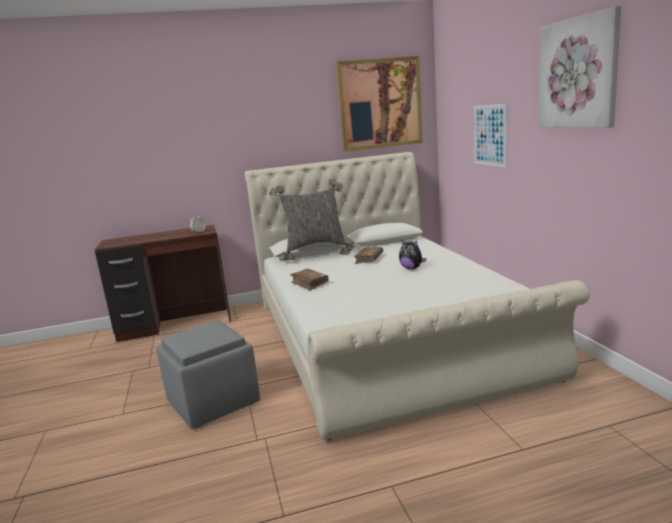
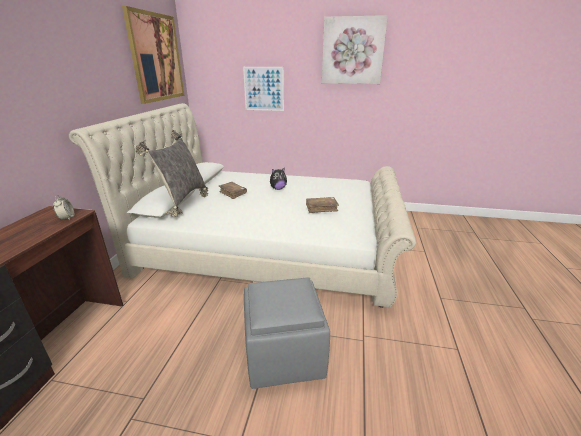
camera: 65 degrees left, 10 degrees up
(309, 283) = (249, 222): brown book -> brown book (321, 208)

